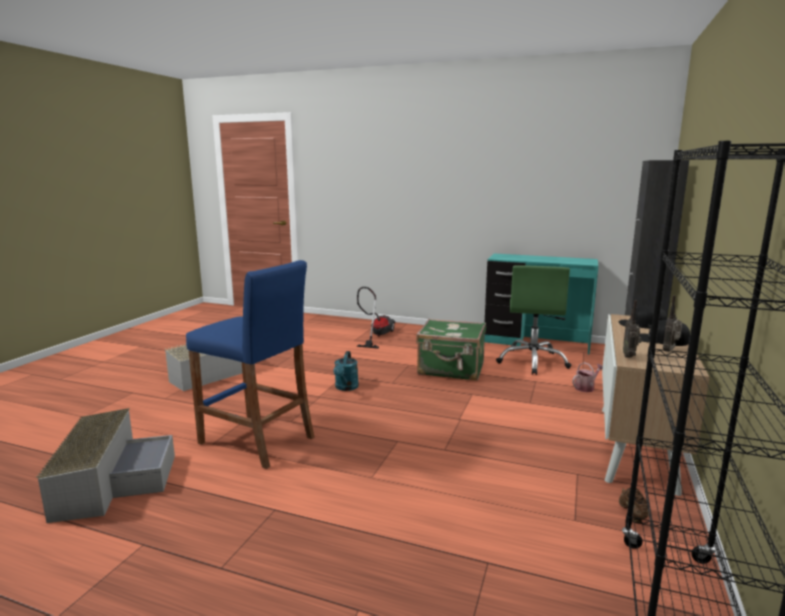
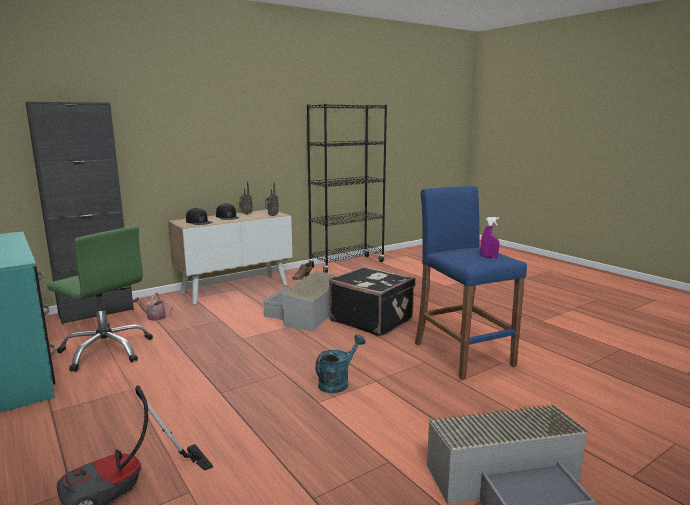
camera: 145 degrees left, 0 degrees up
(112, 479) = (582, 357): grey storage box -> grey storage box (305, 314)
(226, 323) = (489, 256): none -> purple spray bottle
(392, 453) = (372, 320): none -> black suitcase
(451, 369) = (197, 368): green suitcase -> none
(533, 361) = (106, 350): green office chair -> green office chair turned 75 degrees clockwise

